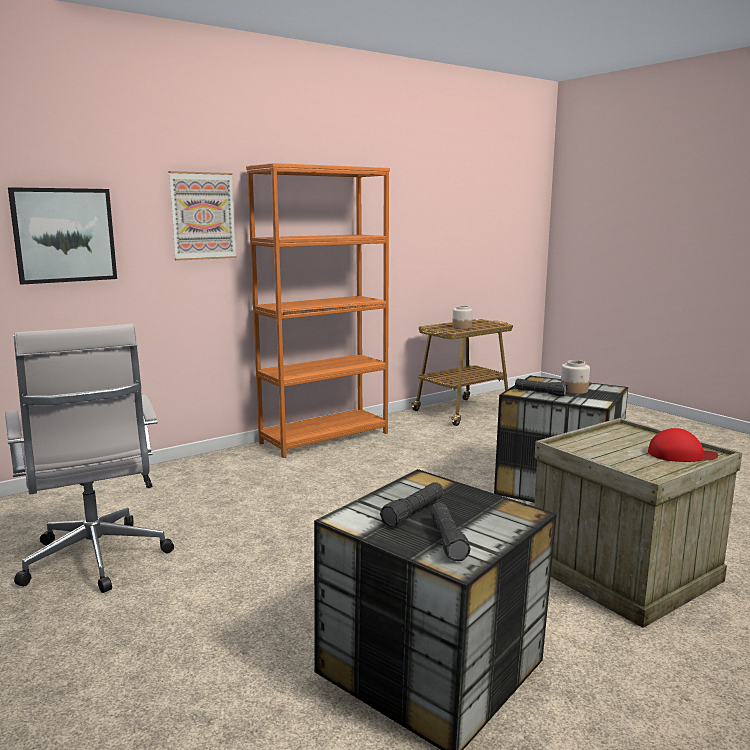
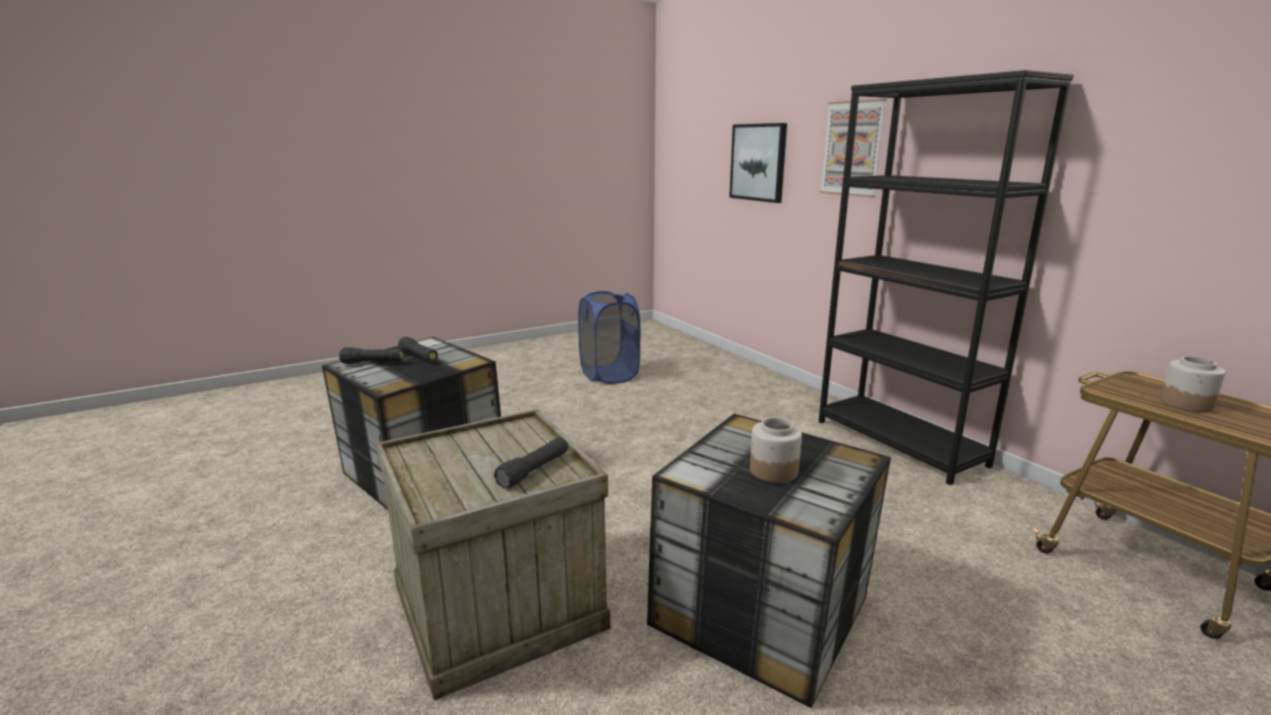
camera: 95 degrees right, 5 degrees up
(96, 562) = (609, 375): white office chair -> blue laundry basket
(325, 438) = (899, 443): orange bookcase -> black bookcase
(540, 393) = (746, 440): black flashlight -> black flashlight (534, 471)
(681, 454) = (450, 487): red cap -> none

